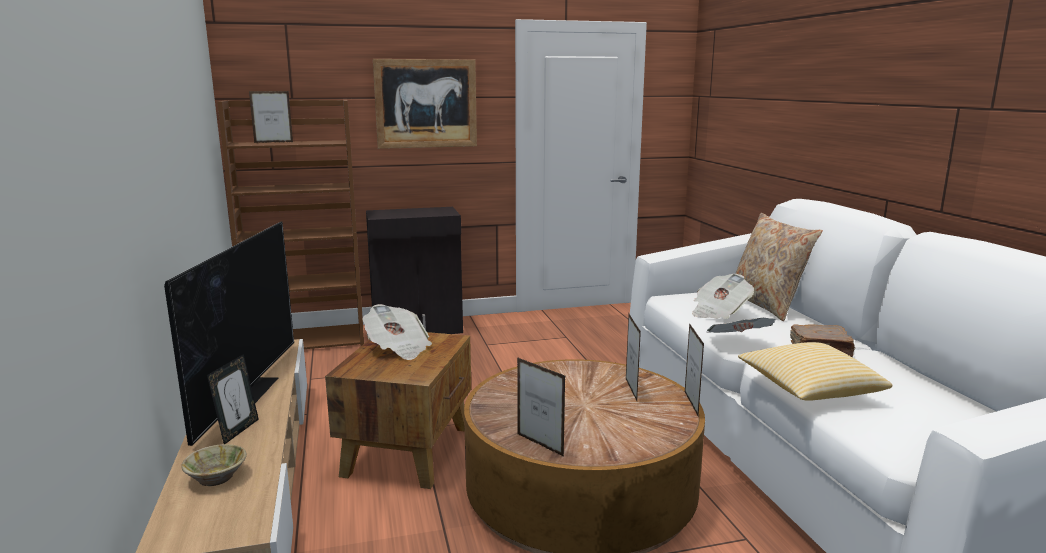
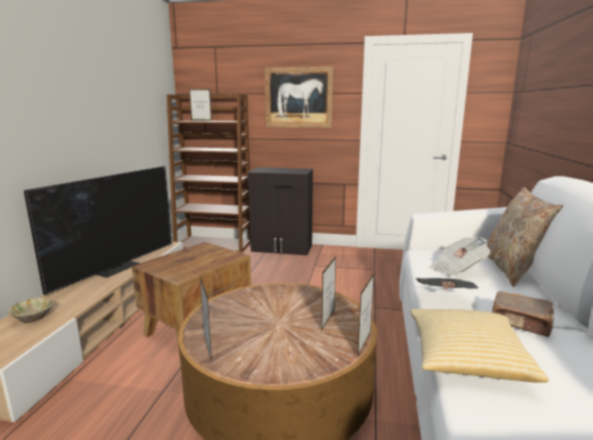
camera: 25 degrees right, 0 degrees up
(238, 431) = (80, 291): picture frame -> none
(398, 348) = (195, 256): newspaper -> none

